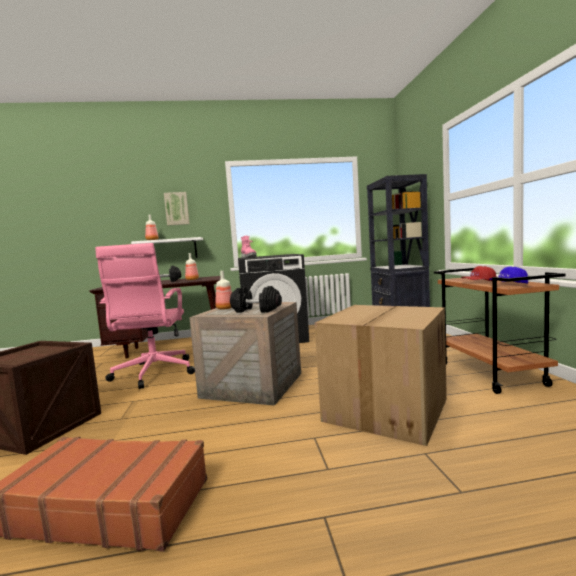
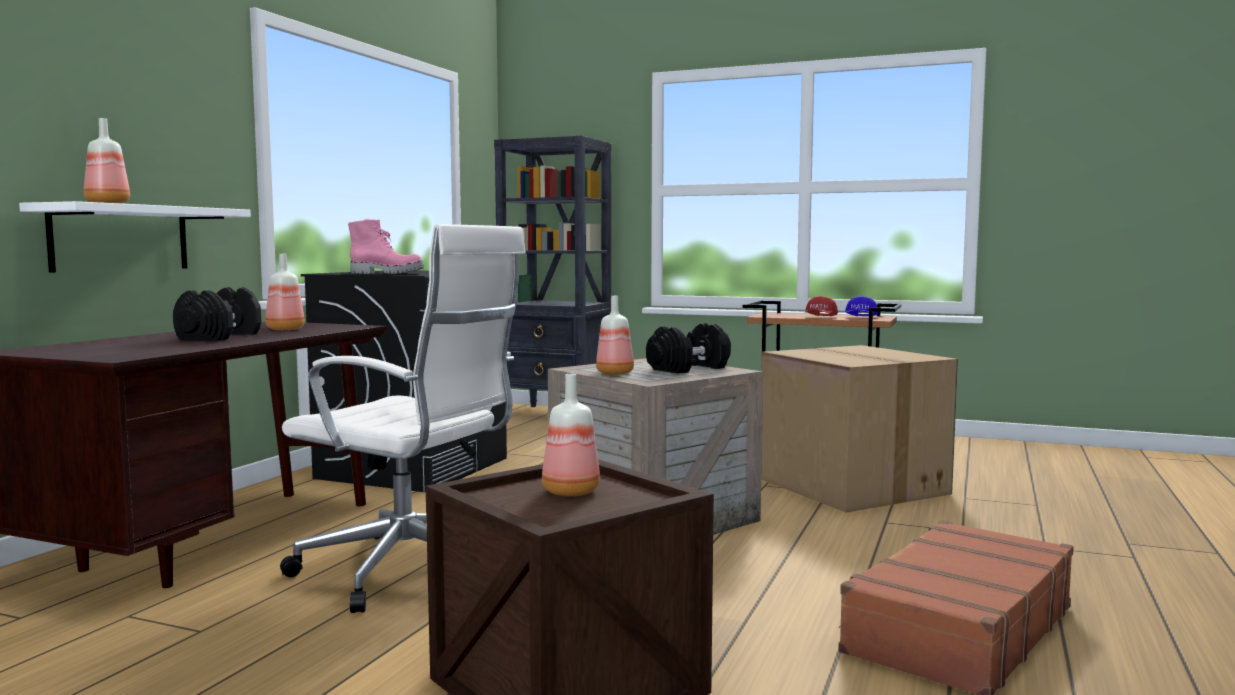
camera: 60 degrees left, 0 degrees up
(38, 354) = (570, 492): none -> bottle
(153, 374) = (411, 570): pink office chair -> white office chair
(177, 208) = (138, 112): picture -> none

